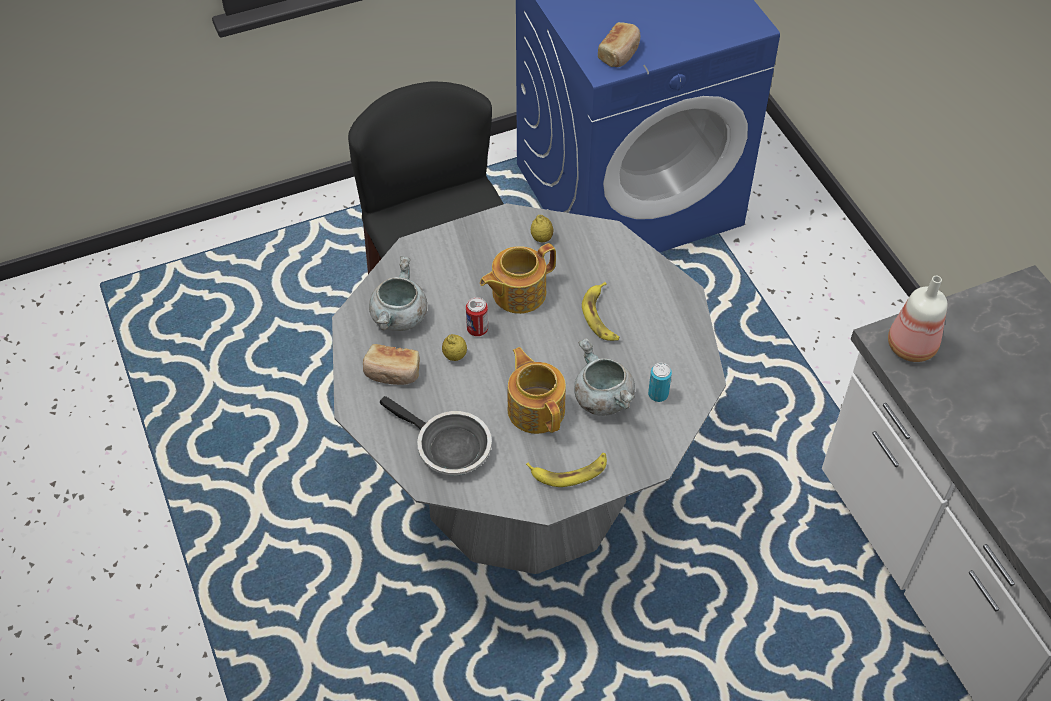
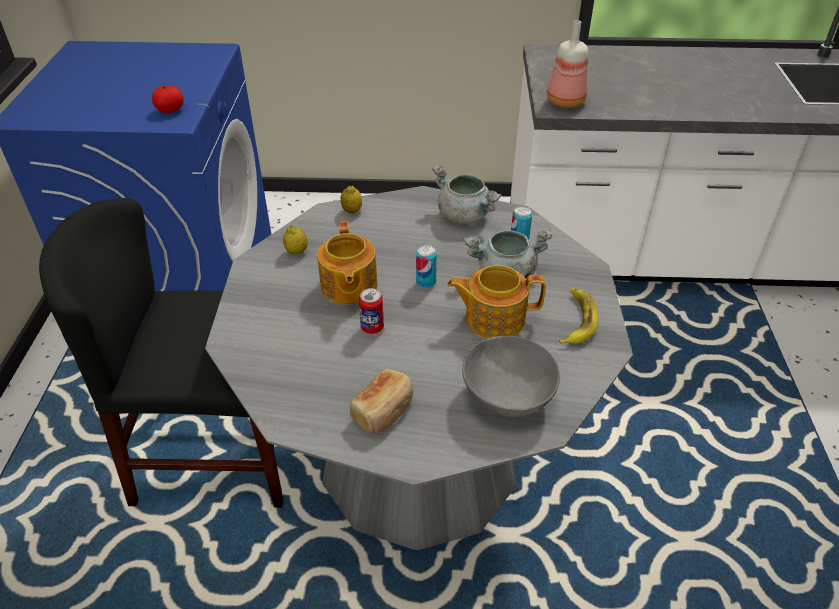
camera: 65 degrees left, 10 degrees down
(400, 318) = (314, 381): grey cooking pot -> grey cooking pot (465, 215)
(448, 447) = (508, 396): frying pan -> grey bowl
(455, 356) = (394, 354): lemon -> lemon (352, 210)
(555, 344) = (426, 282): none -> can
(601, 316) = (414, 246): banana -> none
(619, 53) = (170, 110): bread -> tomato

